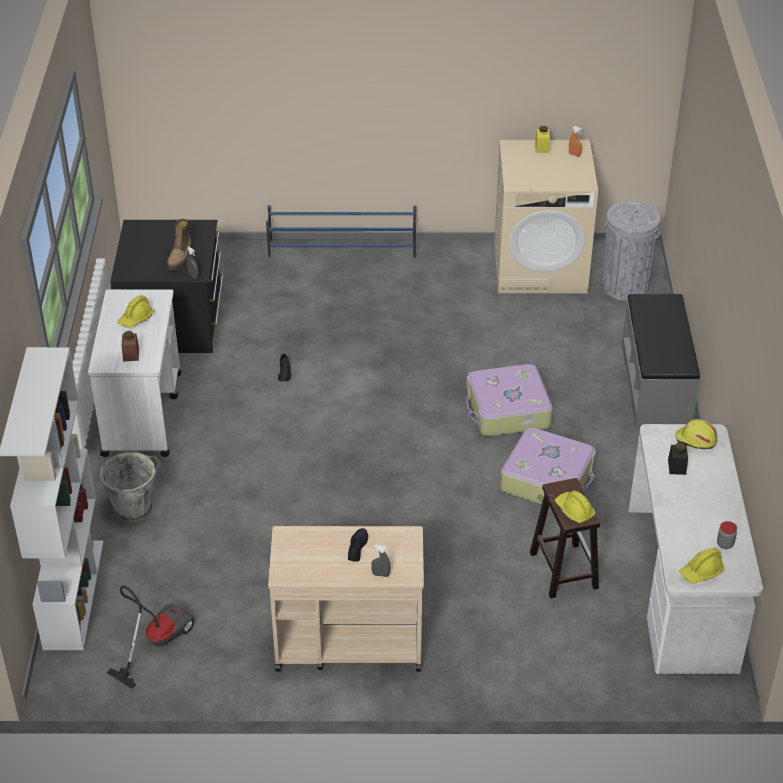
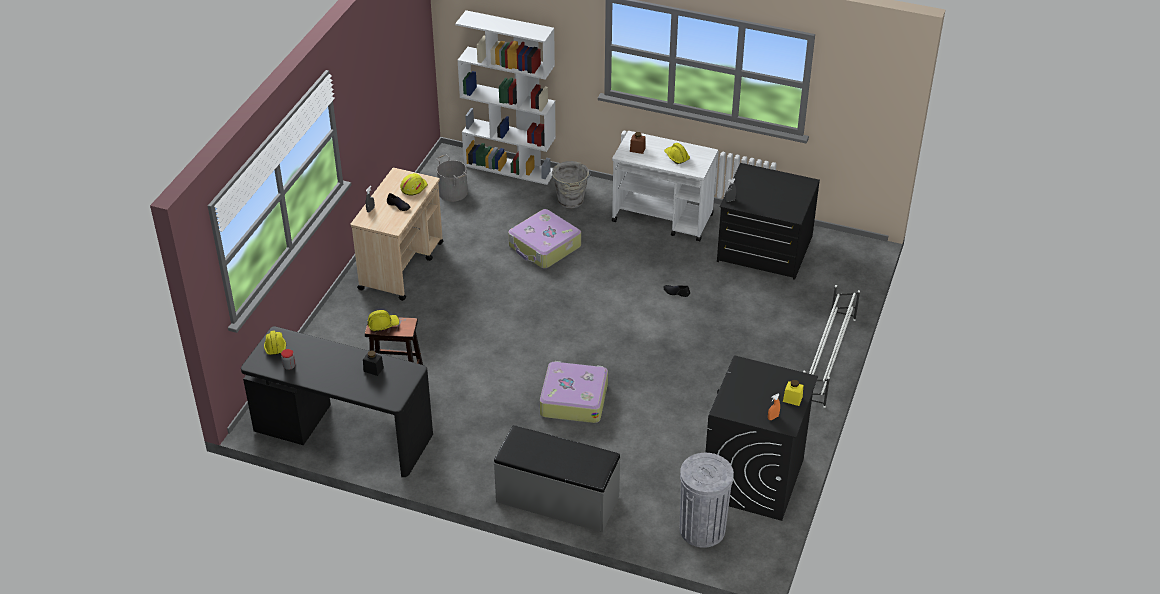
camera: 110 degrees right, 0 degrees up
(156, 641) = (452, 192): vacuum cleaner -> grey bucket
(180, 258) = (755, 198): boot -> none
(343, 249) = (827, 359): blue shoe rack -> white shoe rack
(540, 267) = (753, 479): beige washing machine -> black washing machine
(548, 479) = (487, 398): suitcase -> suitcase (544, 247)
(683, 587) = (343, 433): white desk -> black desk
(695, 441) = (392, 389): yellow hard hat -> yellow hard hat (413, 187)

